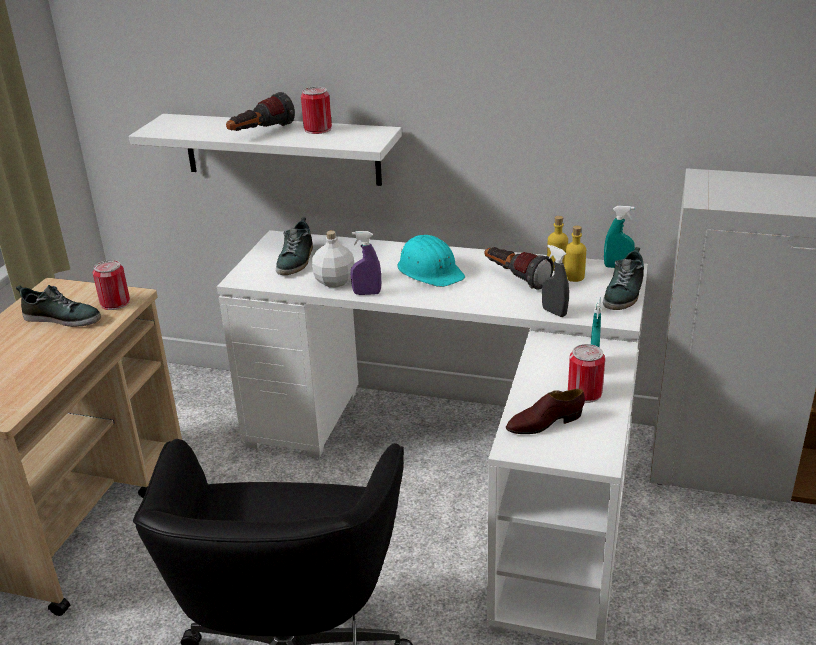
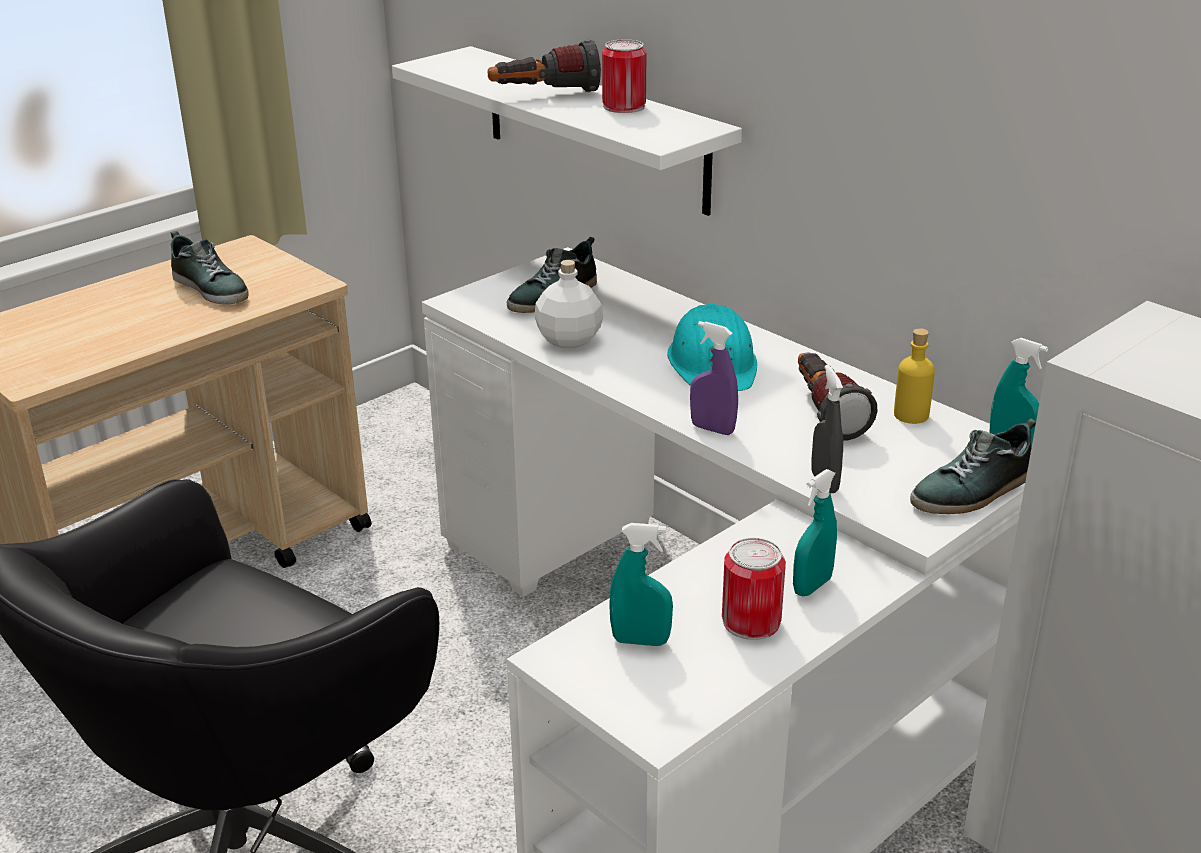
camera: 30 degrees right, 0 degrees up
(115, 303) = (284, 287): can -> none
(367, 293) = (591, 369): purple spray bottle -> purple spray bottle (712, 429)
(544, 423) = (640, 641): brown shoe -> turquoise spray bottle
(574, 277) = (919, 439): yellow bottle -> none

